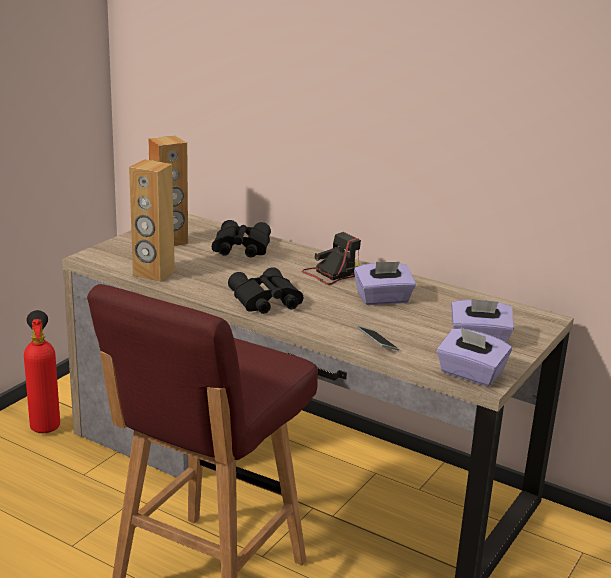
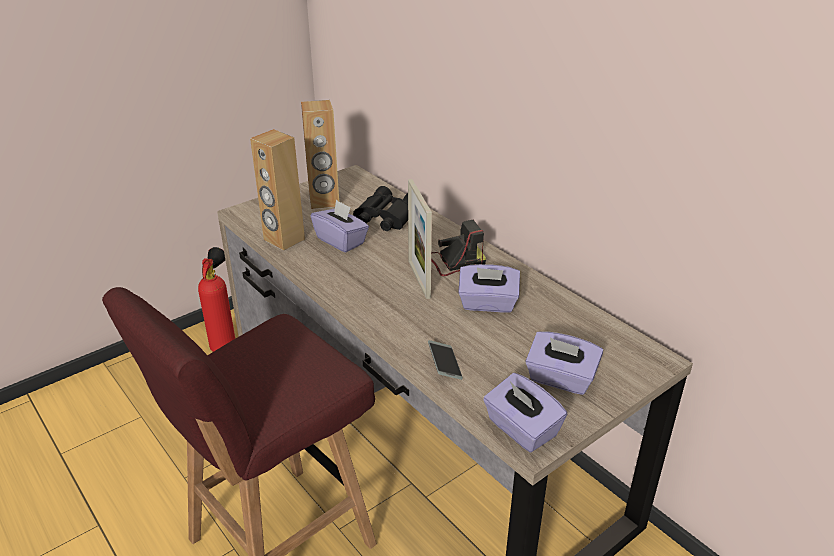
camera: 20 degrees right, 10 degrees up
(212, 269) = (341, 241): none -> purple tissue box
(264, 301) = (365, 289): black binoculars -> none
(308, 289) = (419, 279): none -> picture frame

